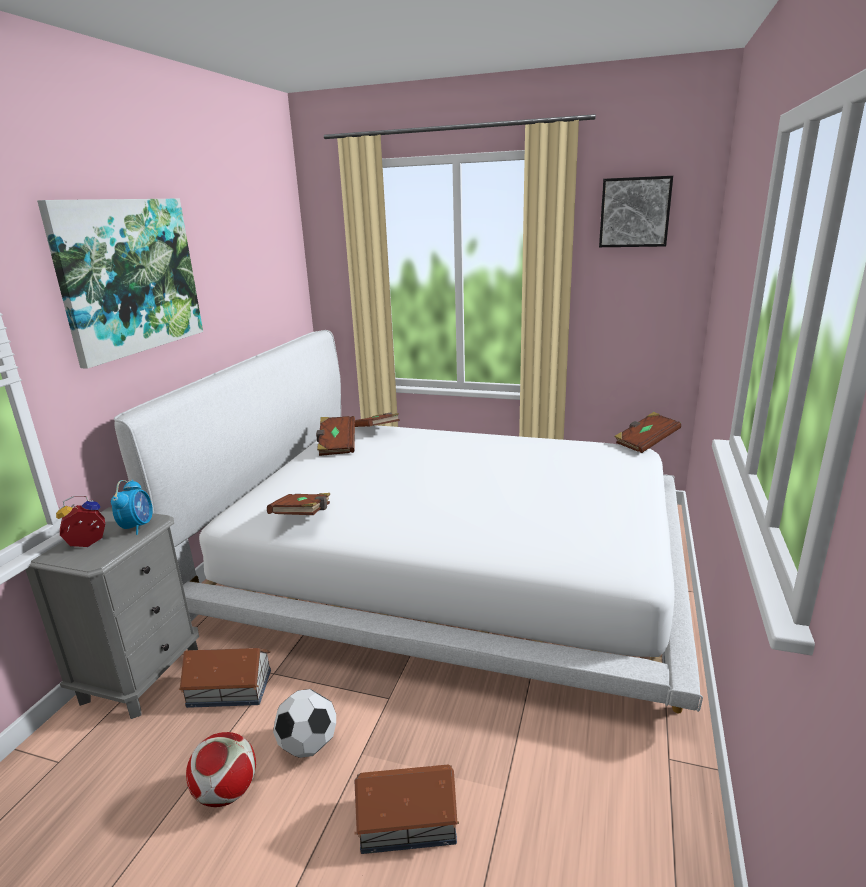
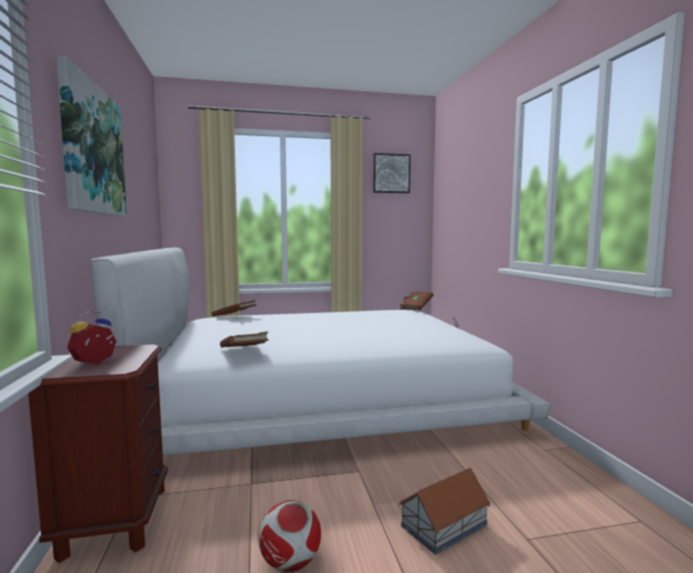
camera: 30 degrees left, 15 degrees down
(137, 527) = (132, 351): alarm clock -> none
(141, 676) = (114, 521): grey nightstand -> brown nightstand
(229, 687) = (219, 502): toy house -> none
(308, 745) = (328, 513): football -> none
(336, 446) = (214, 324): brown book -> none

